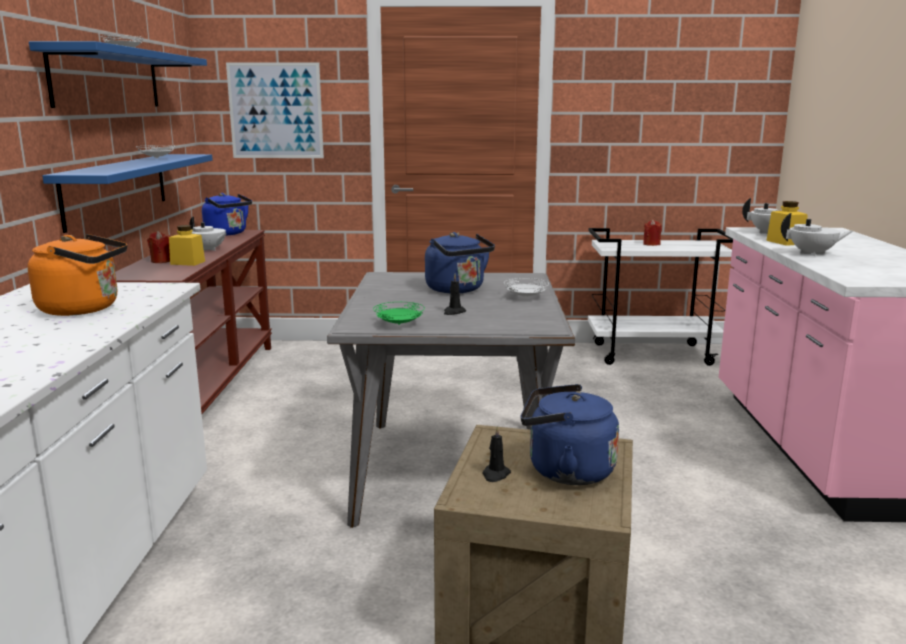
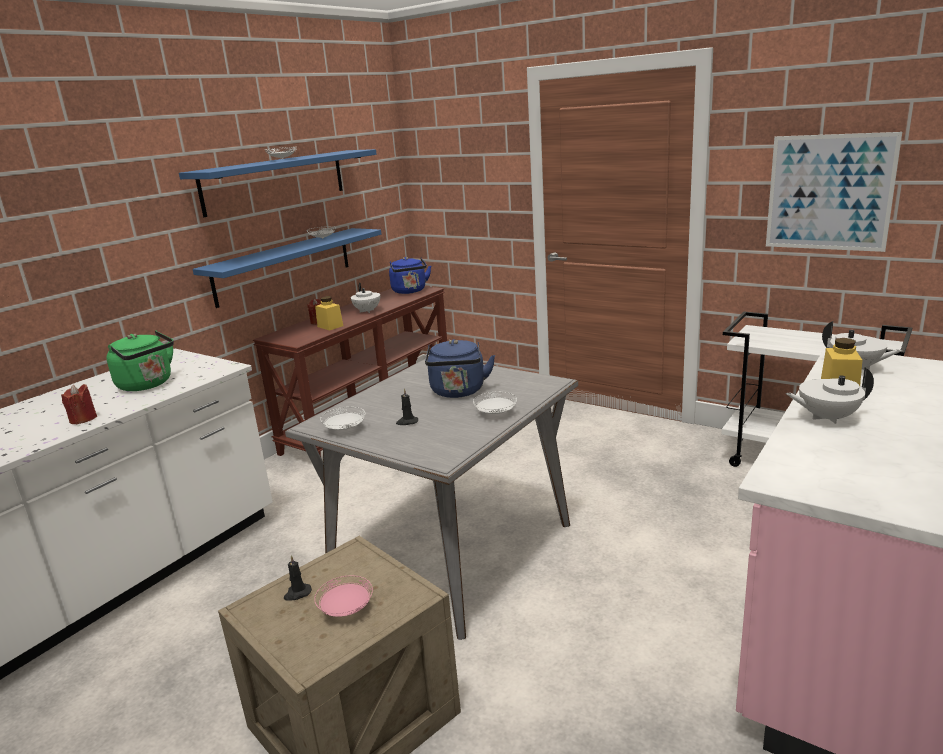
camera: 35 degrees right, 5 degrees up
(84, 309) = (148, 385): orange kettle -> green kettle
(275, 111) = (458, 182): picture -> picture (829, 193)
(399, 324) = (345, 429): green plate -> white plate
(565, 471) = (346, 609): blue kettle -> pink plate
(651, 244) = (804, 340): red candle -> red candle (83, 419)
(812, 254) = (826, 417): white teapot -> white teapot turned 135 degrees clockwise

